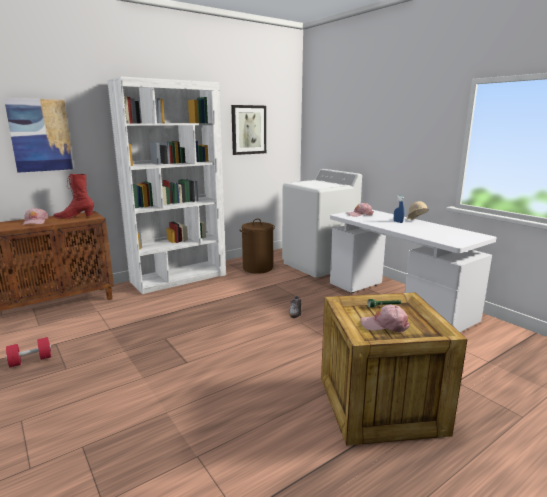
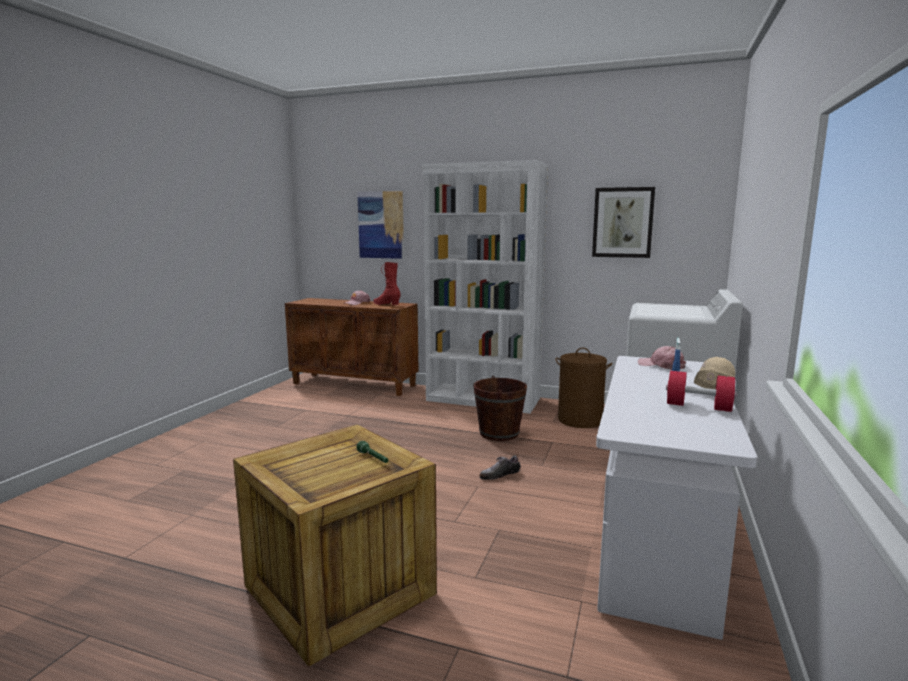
camera: 55 degrees right, 5 degrees down
(31, 361) = (276, 413): red dumbbell -> red dumbbell (698, 407)
(239, 292) = (499, 433): none -> brown bucket
(384, 325) = (315, 468): pink cap -> none

